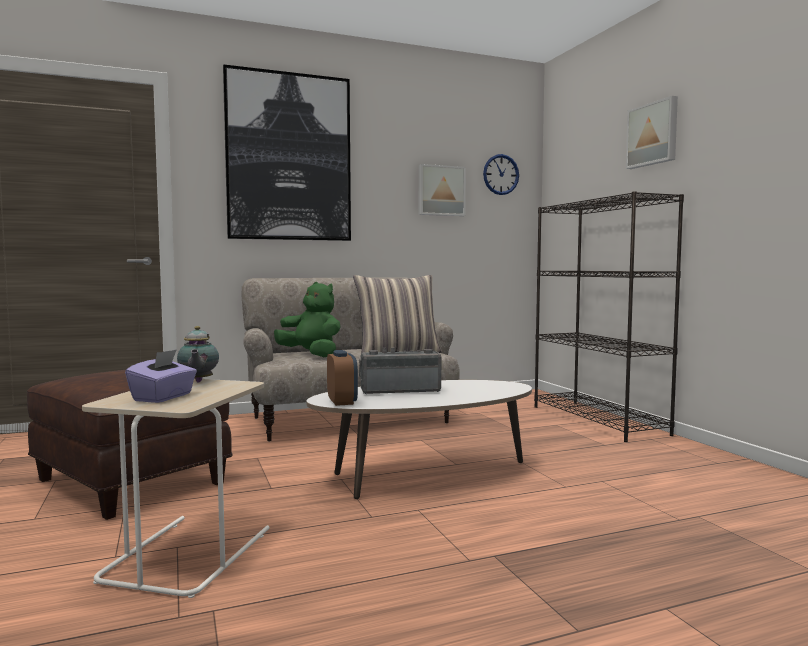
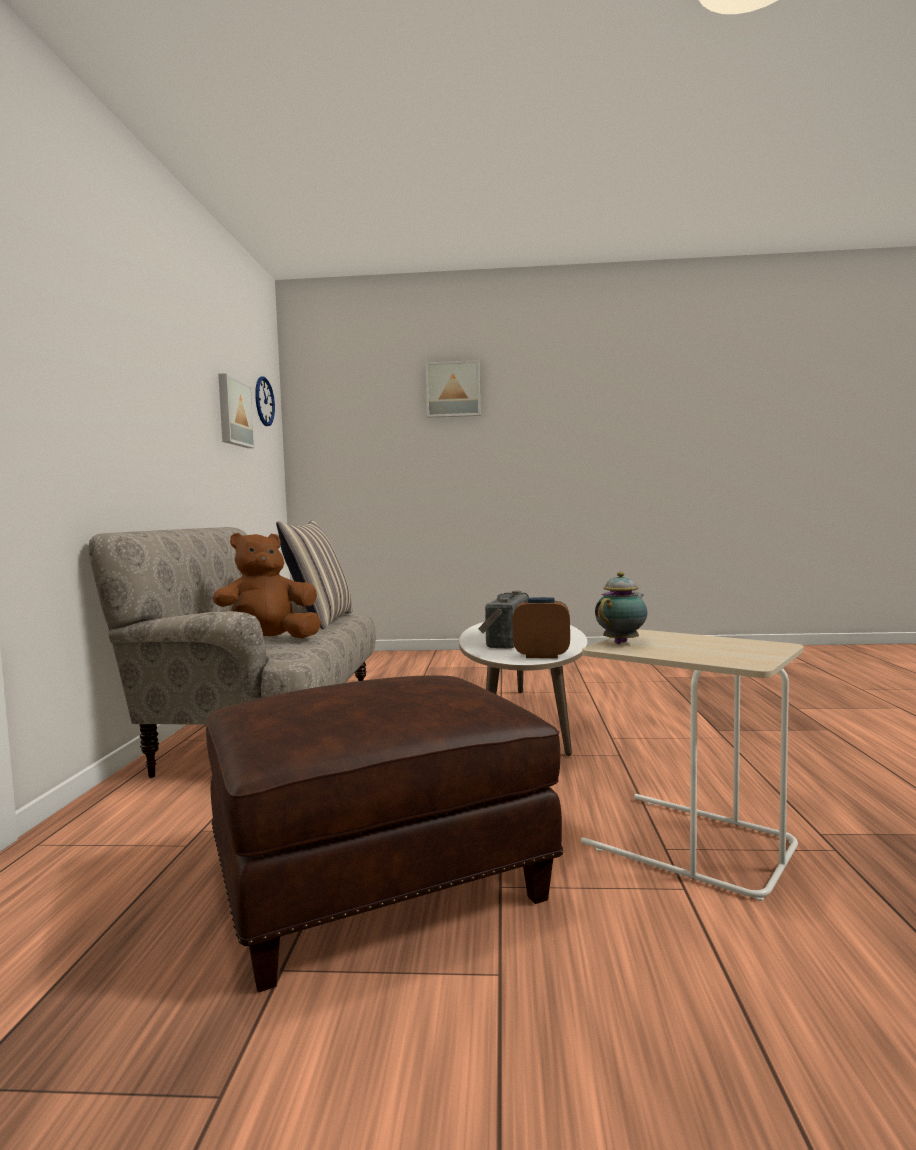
camera: 65 degrees left, 0 degrees up
(163, 397) = (723, 650): purple tissue box -> none
(198, 382) = (622, 642): teapot -> teapot turned 60 degrees counterclockwise
(289, 157) = (116, 326): picture -> none
(311, 355) = (266, 642): green plush toy -> brown plush toy
(598, 420) = (433, 656): black bookcase -> none

